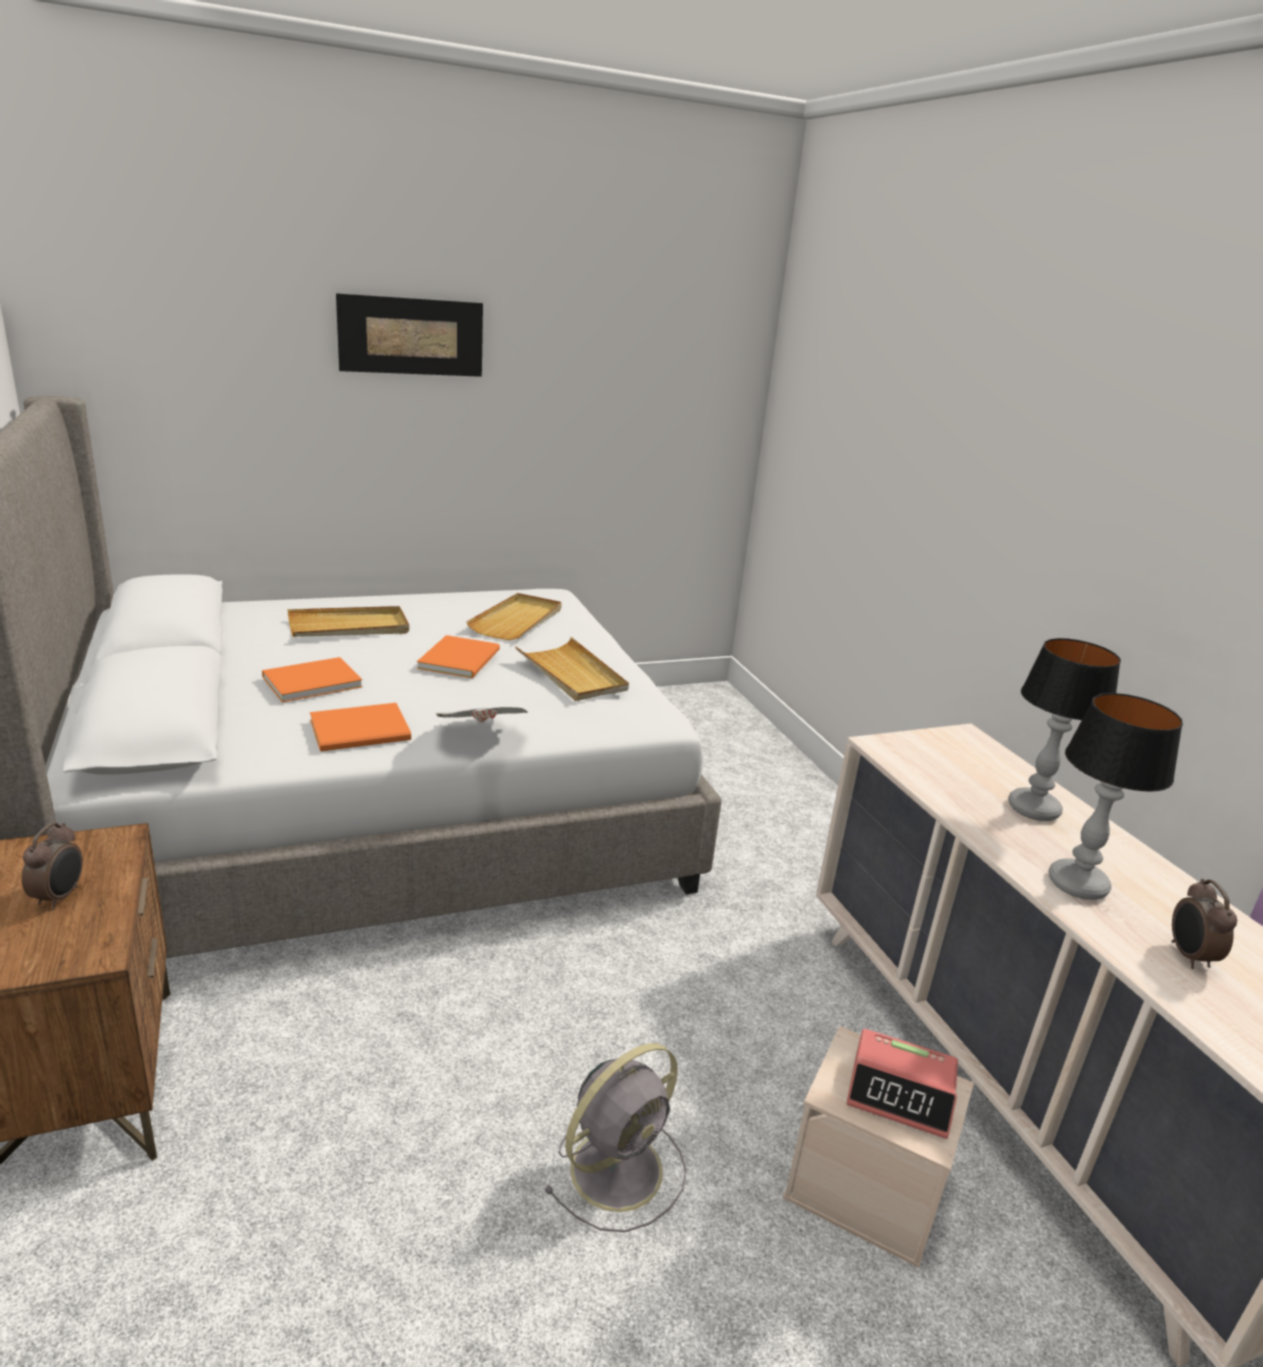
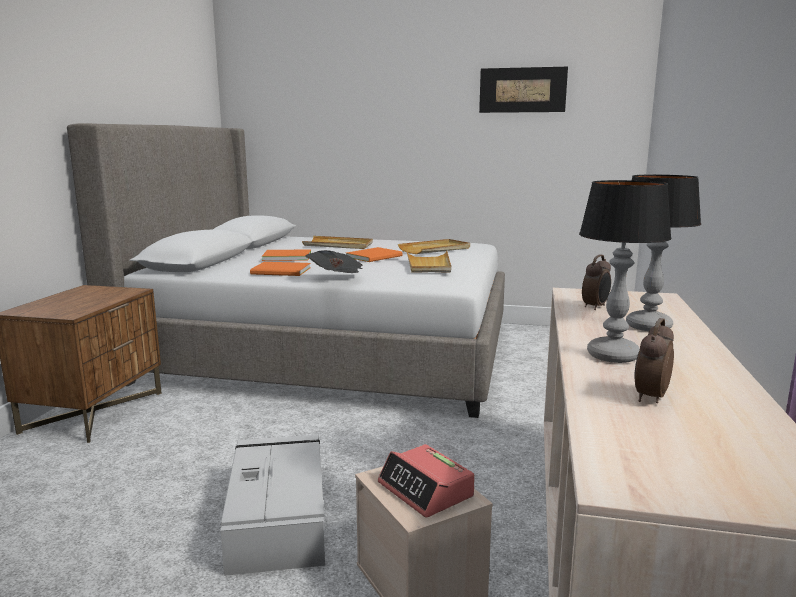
camera: 35 degrees right, 10 degrees down
(60, 897) = (87, 300): alarm clock -> alarm clock (595, 307)
(411, 336) = (402, 89): picture -> picture (522, 90)
(619, 1167) = (278, 516): grey fan -> grey storage box

